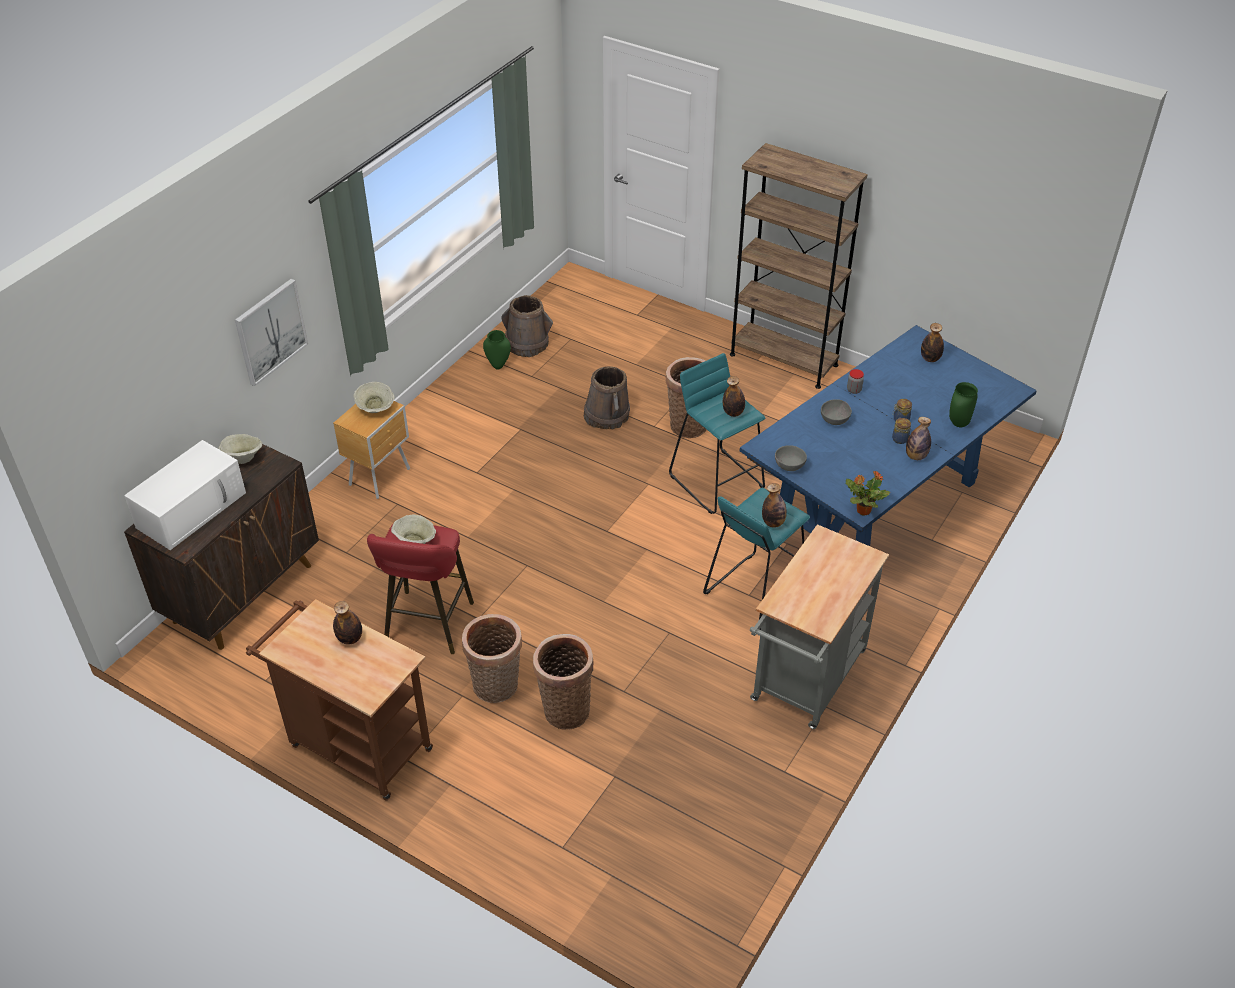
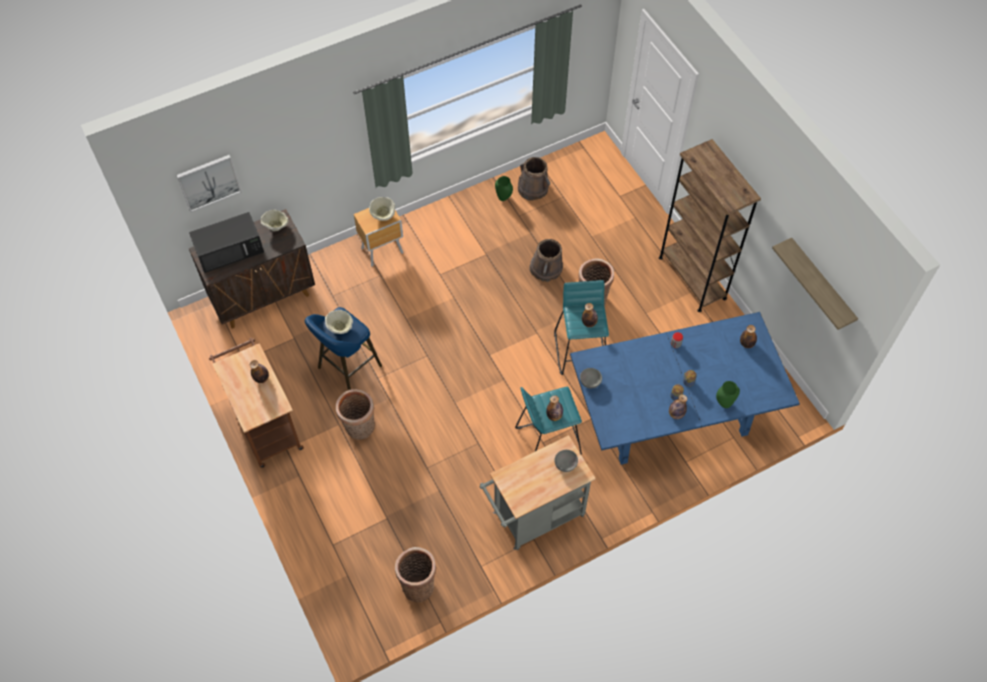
camera: 30 degrees right, 15 degrees up
(192, 509) = (230, 250): white microwave -> black microwave
(270, 331) = (316, 156): picture -> picture (209, 182)
(427, 626) = (347, 369): red stool -> blue stool
(565, 708) = (388, 461): basket -> basket (418, 585)
(835, 420) = (645, 361): grey bowl -> grey bowl (566, 464)
(863, 510) = (611, 436): potted plant -> none
(992, 235) = (821, 284): none -> shelf

